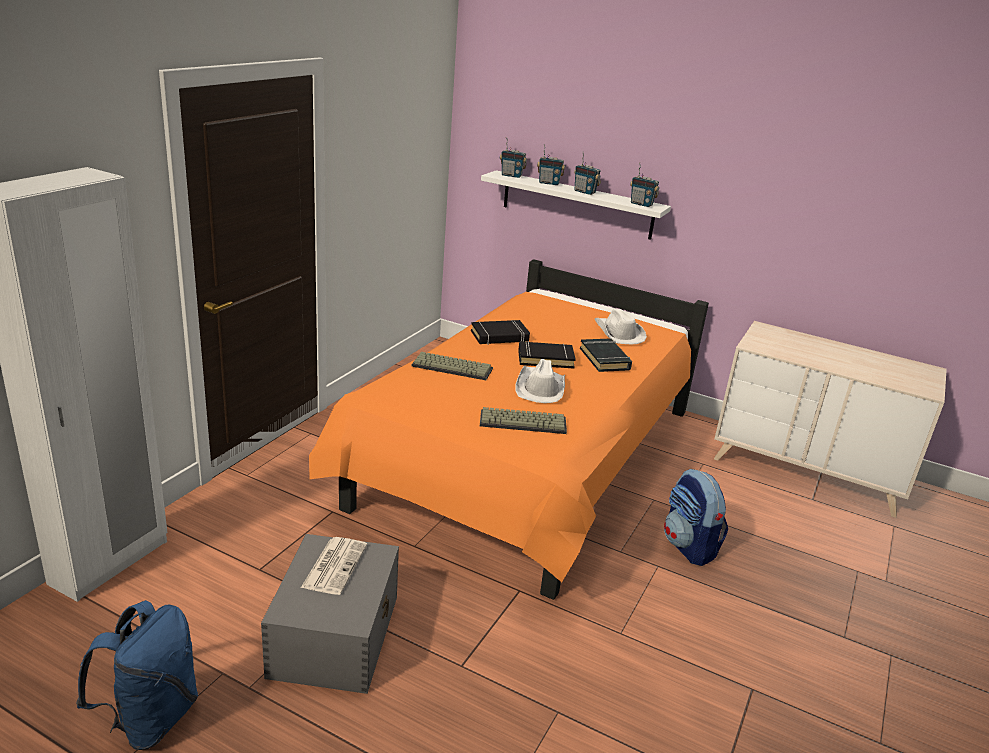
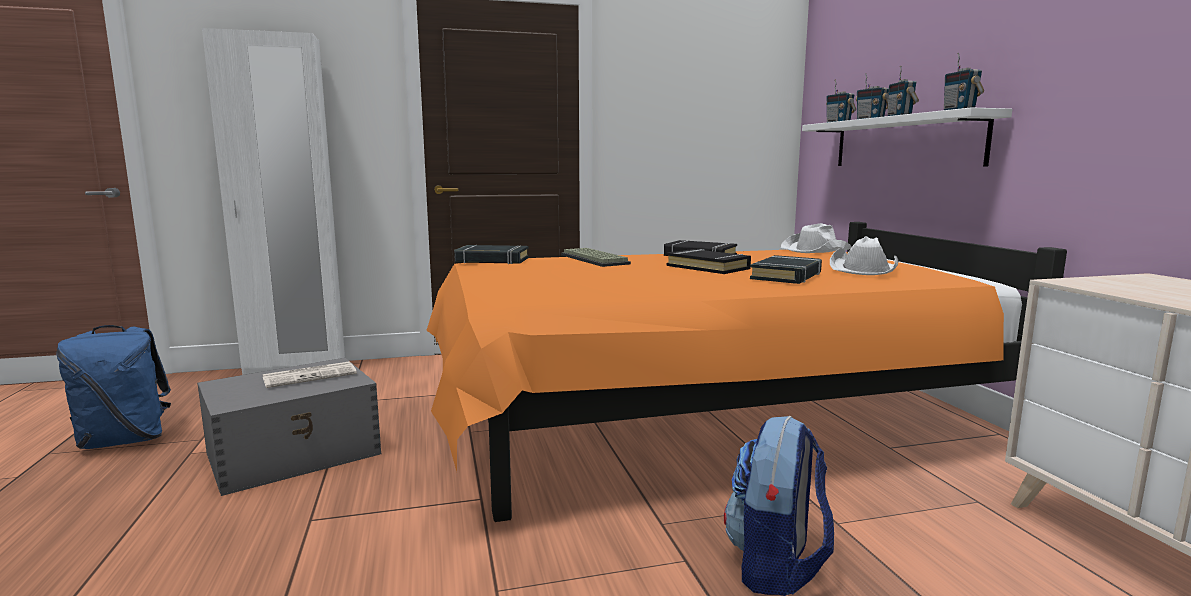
camera: 50 degrees right, 15 degrees down
(386, 395) = (492, 260): none -> black book
(524, 421) = (556, 284): keyboard -> none
(540, 388) = (643, 275): white hat -> white hat (815, 250)

